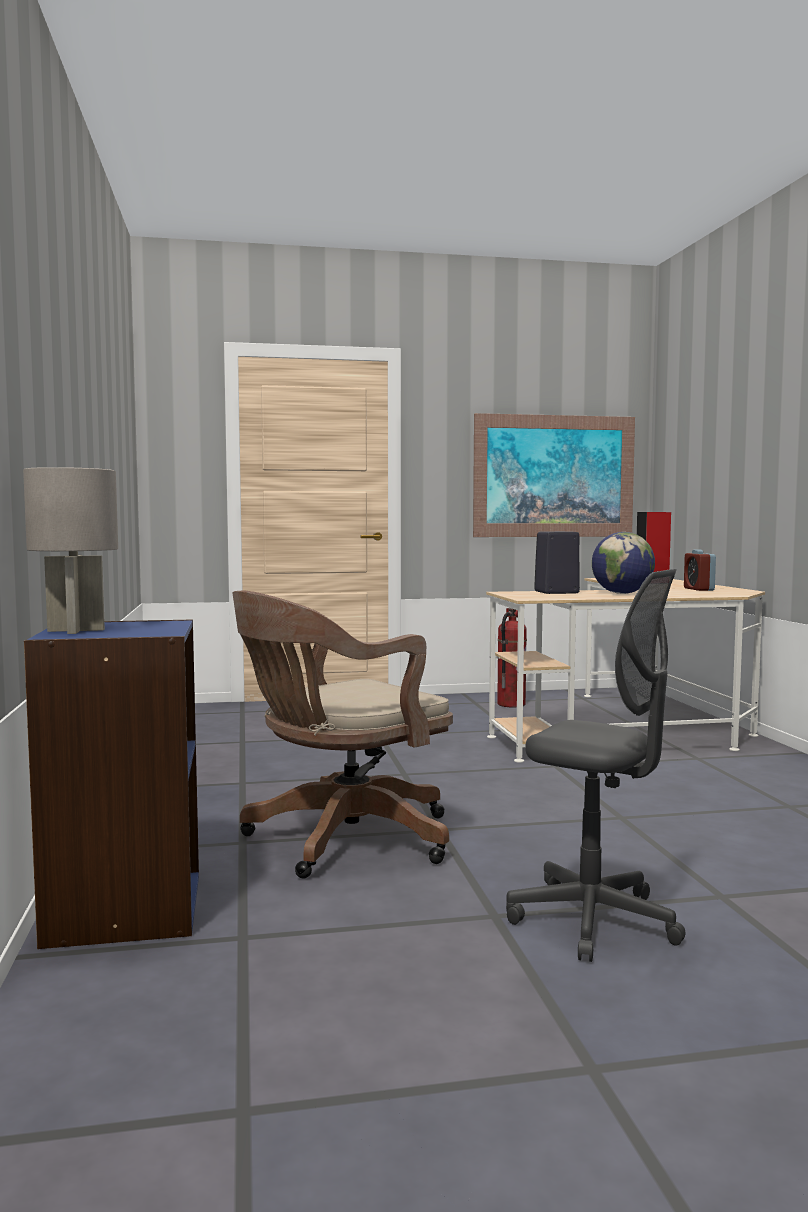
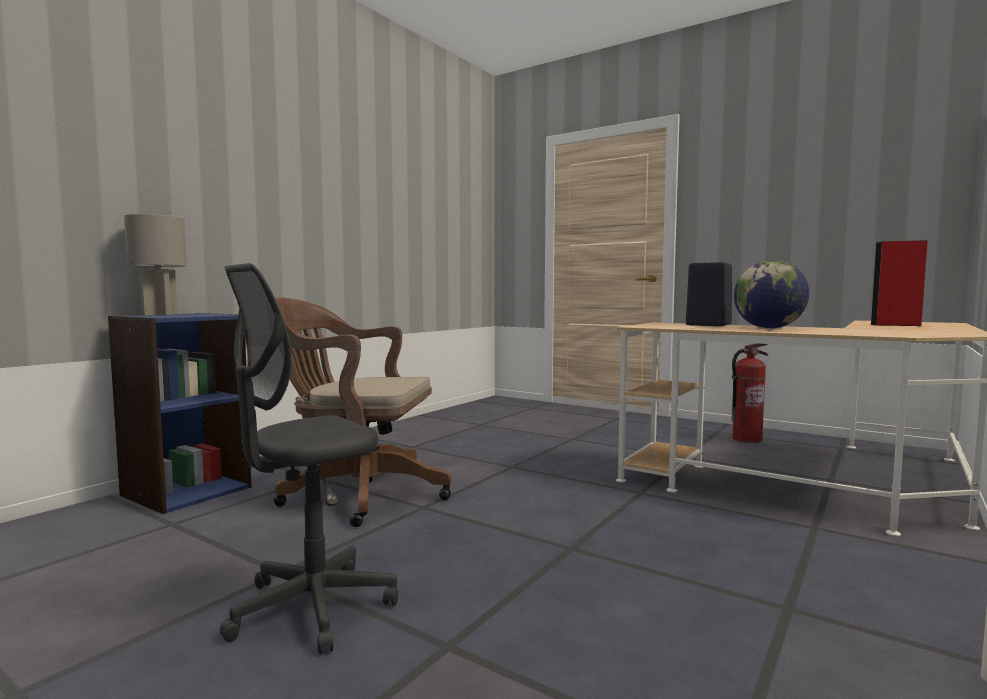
camera: 45 degrees right, 0 degrees up
(554, 476) = (837, 214): picture -> none
(594, 921) = (312, 608): grey office chair -> grey office chair turned 60 degrees clockwise
(698, 589) = (906, 330): alarm clock -> none

